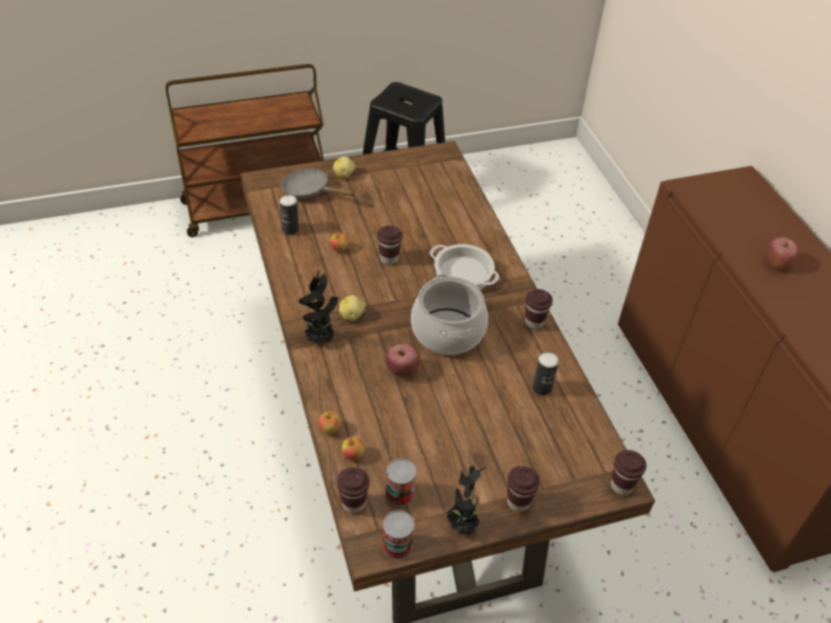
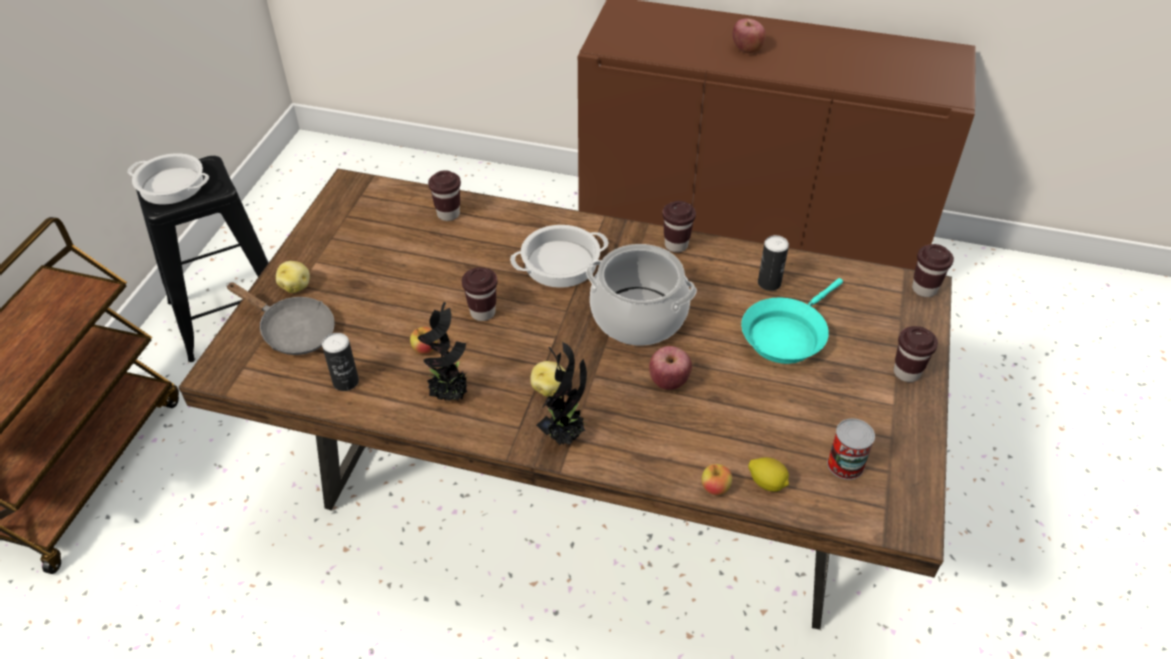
camera: 55 degrees left, 0 degrees up
(310, 191) = (293, 331): grey frying pan -> grey frying pan turned 120 degrees counterclockwise
(353, 454) = (767, 483): apple -> lemon
(353, 503) = (838, 514): brown cup -> brown cup (448, 214)
(397, 545) = (915, 499): can -> none
(400, 96) = (171, 185): none -> cooking pot
(463, 526) = (916, 431): potted plant -> potted plant (450, 395)
(497, 417) = (786, 335): none -> turquoise frying pan

